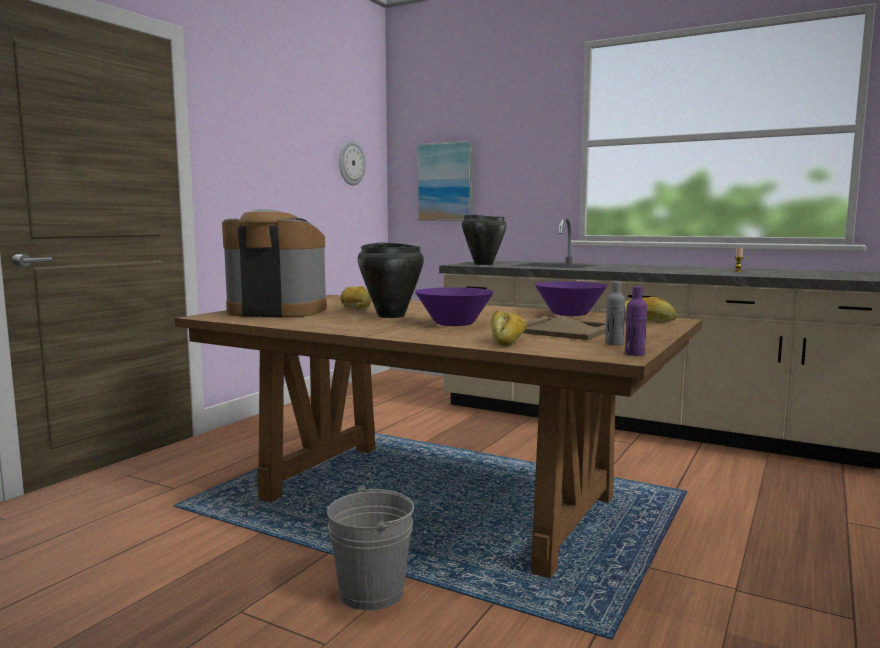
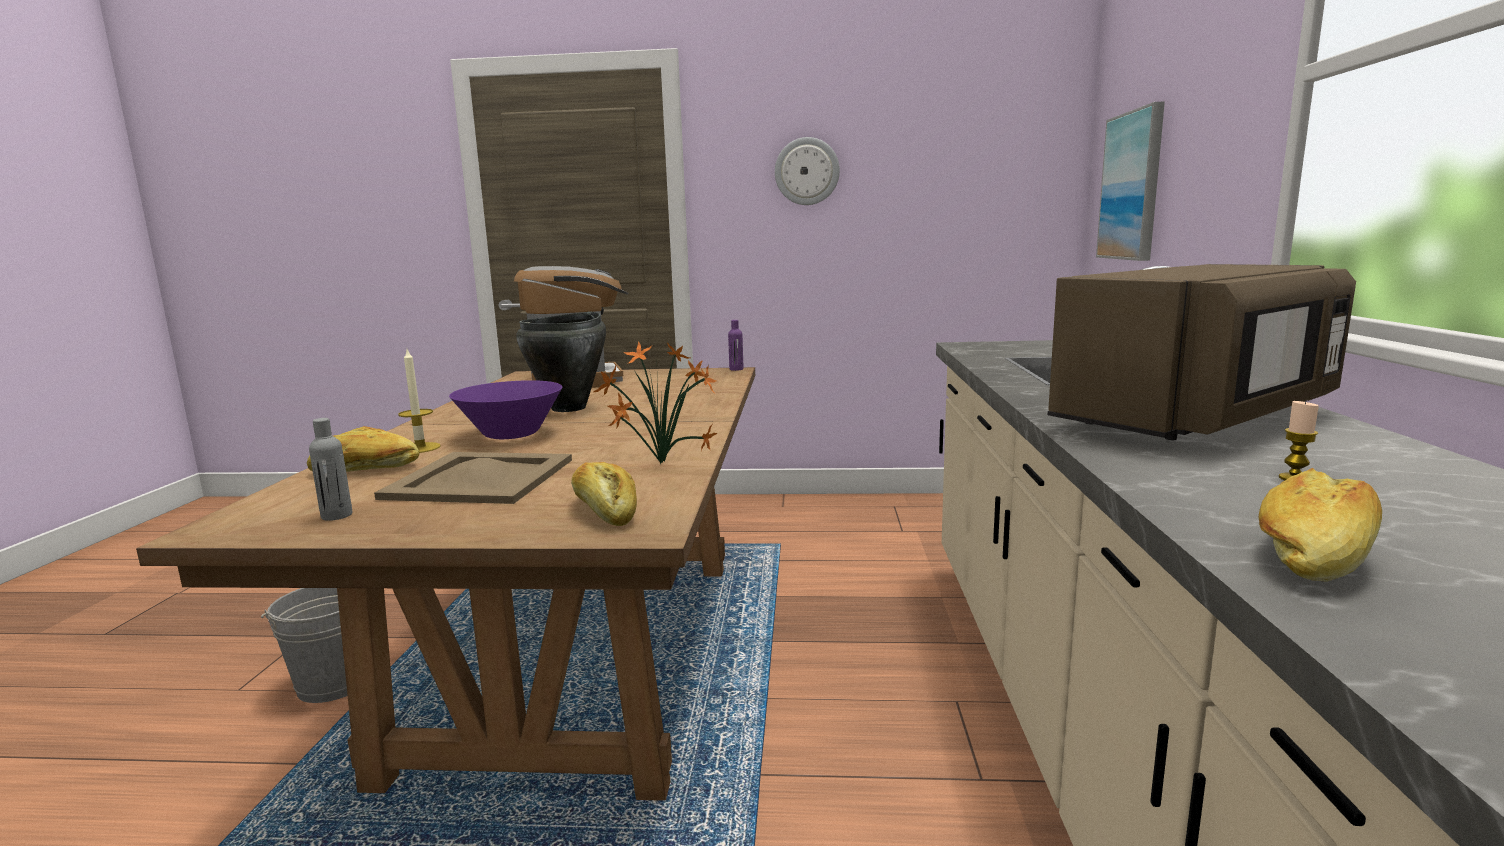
camera: 65 degrees right, 5 degrees up
(351, 163) = (985, 169): wall clock -> wall clock (807, 171)
(355, 308) = (629, 390): bread -> bread (1311, 555)
(462, 334) = (420, 448): none -> candle
(483, 264) = (999, 349): black cooking pot -> none
(569, 314) = (658, 463): purple bowl -> potted plant
(634, 354) = (236, 534): purple bottle -> purple bottle (736, 369)
(658, 268) = (1196, 417): none -> brown microwave

